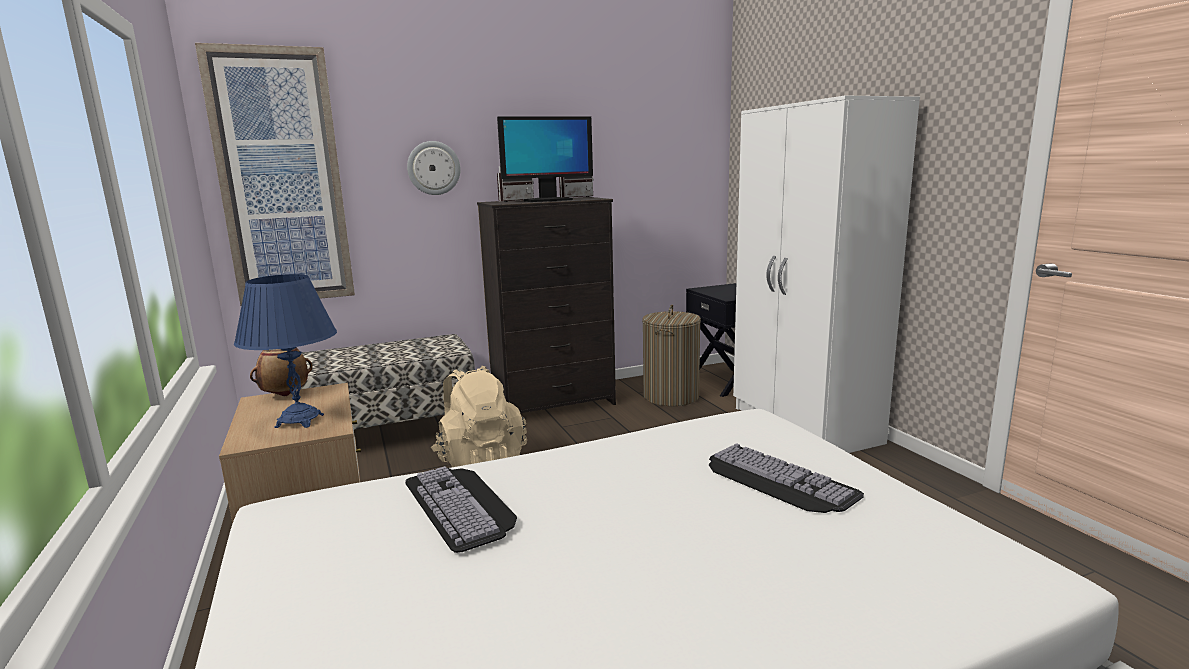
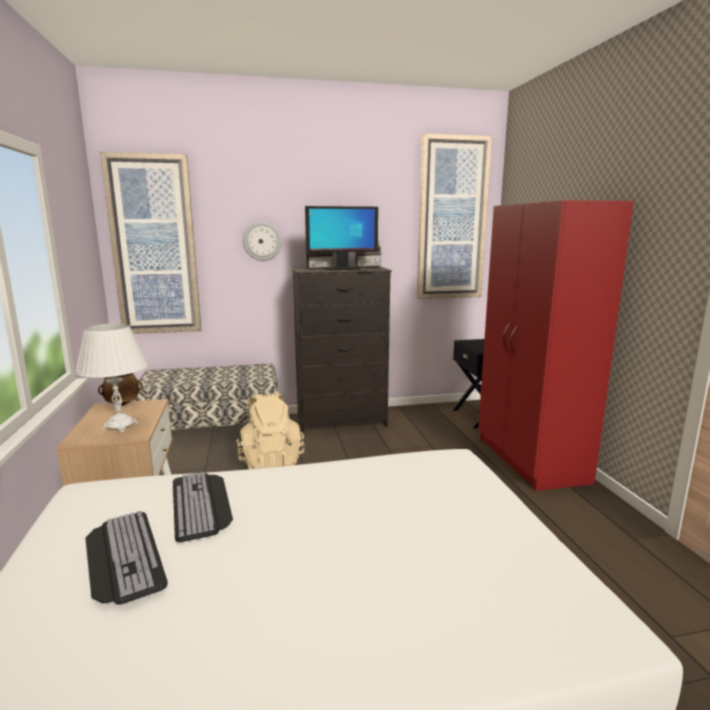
camera: 10 degrees right, 0 degrees up
(300, 421) = (120, 426): blue table lamp -> white table lamp
(671, 396) = (432, 424): laundry basket -> none
(674, 134) = (452, 219): none -> picture
(774, 480) = (442, 513): keyboard -> keyboard (121, 556)
(804, 426) = (530, 460): white wardrobe -> red wardrobe

